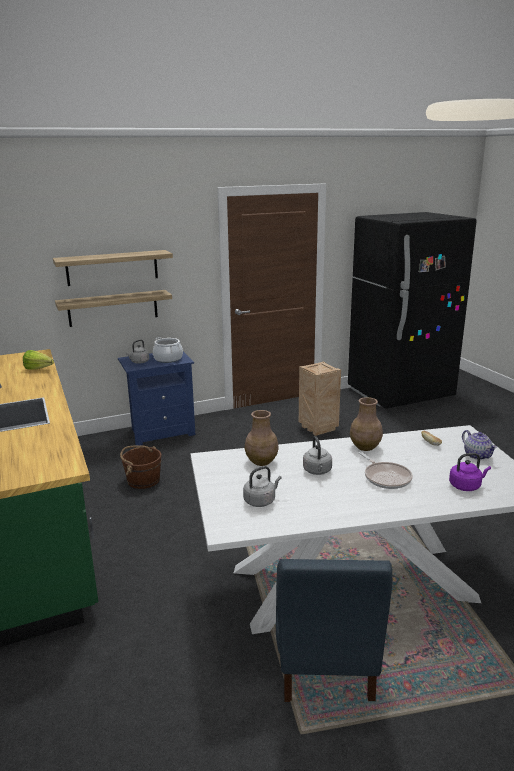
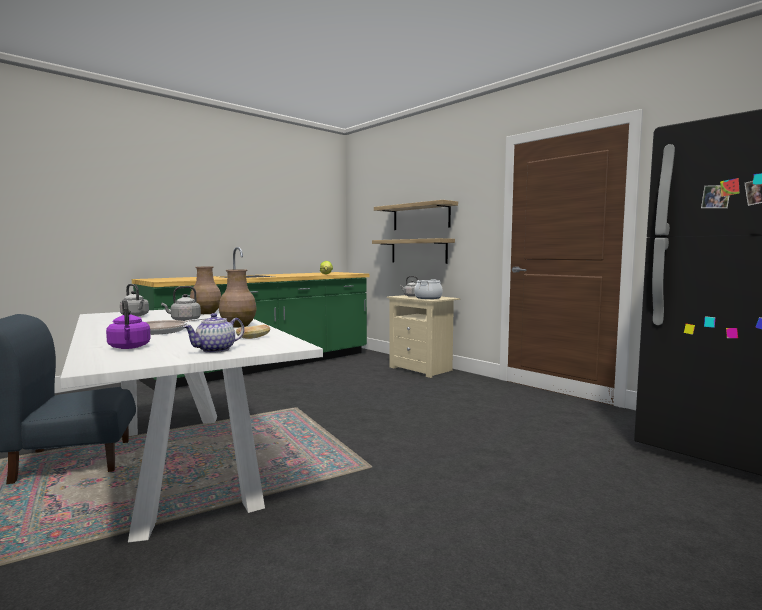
camera: 70 degrees right, 15 degrees down
(143, 480) = (336, 376): brown bucket -> none
(161, 432) = (422, 369): blue nightstand -> beige nightstand
(317, 428) = (515, 416): crate -> none

